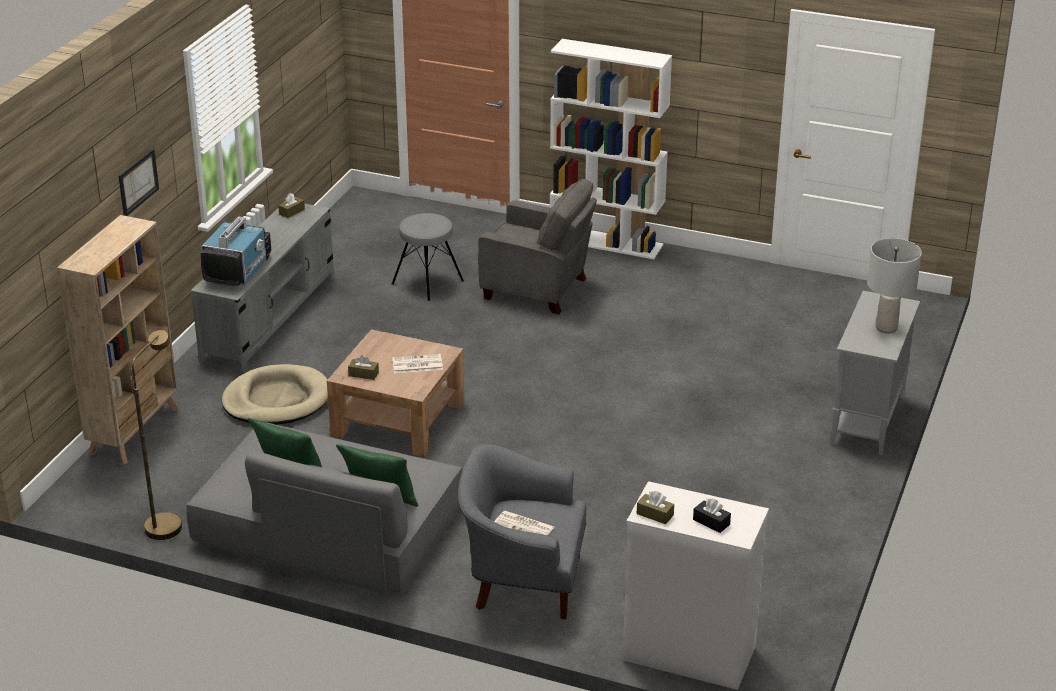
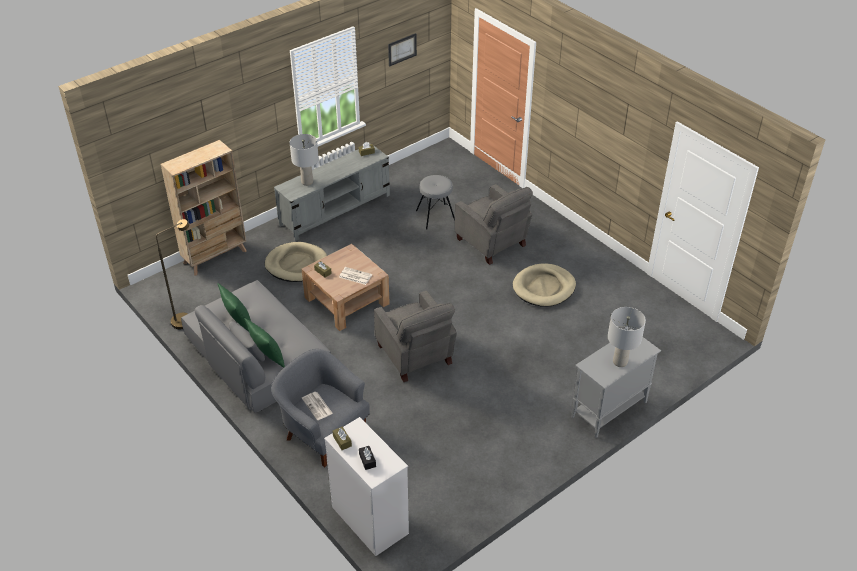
camera: 30 degrees right, 10 degrees up
(138, 182) = (240, 122): picture -> picture (402, 49)
(238, 270) = (307, 182): television -> grey table lamp
(561, 449) = (415, 356): none -> grey armchair
(607, 242) = (559, 224): white bookcase -> none
(656, 317) = (544, 287): none -> beige dog bed

